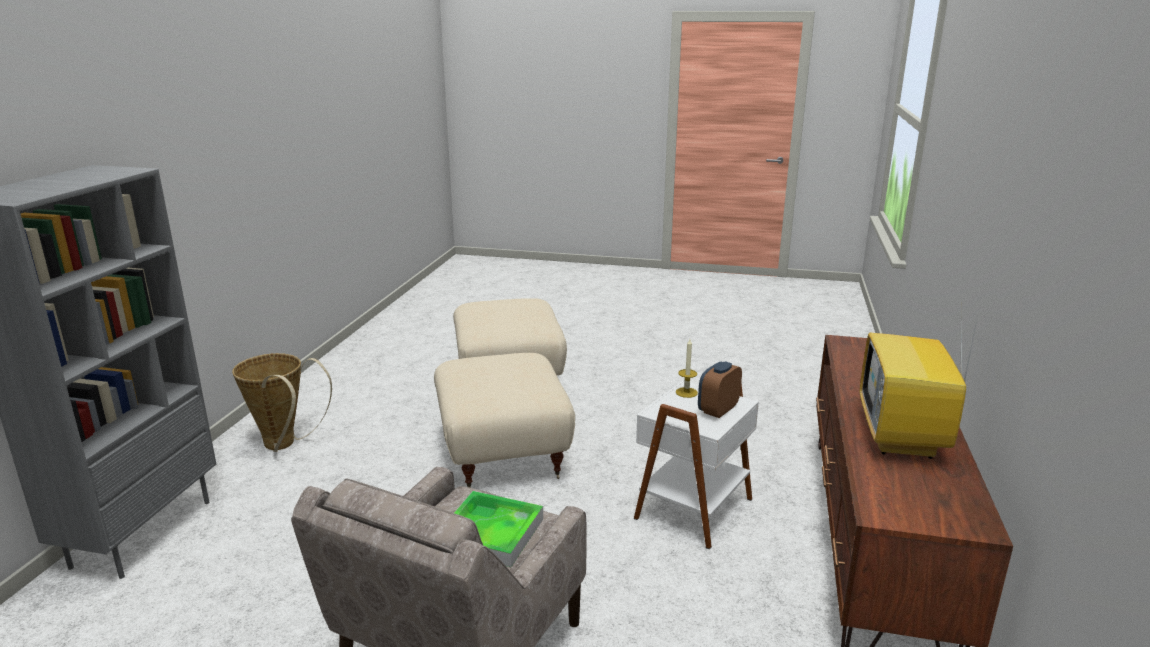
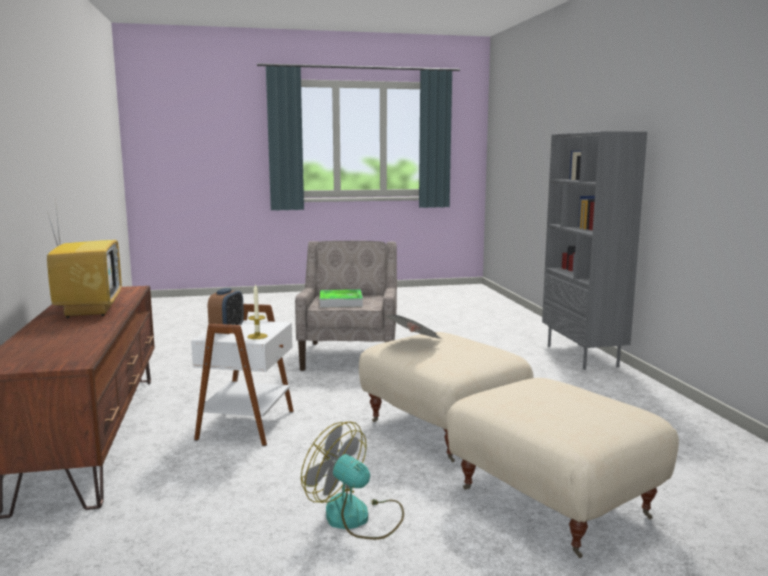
camera: 155 degrees right, 10 degrees down
(284, 446) = (620, 399): basket -> none
(520, 384) = (414, 342): none -> newspaper
(637, 399) = (357, 518): none -> fan

